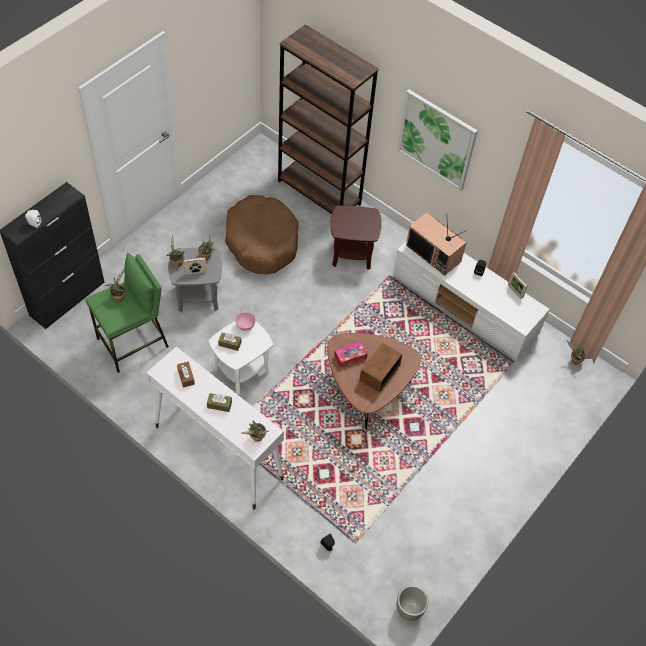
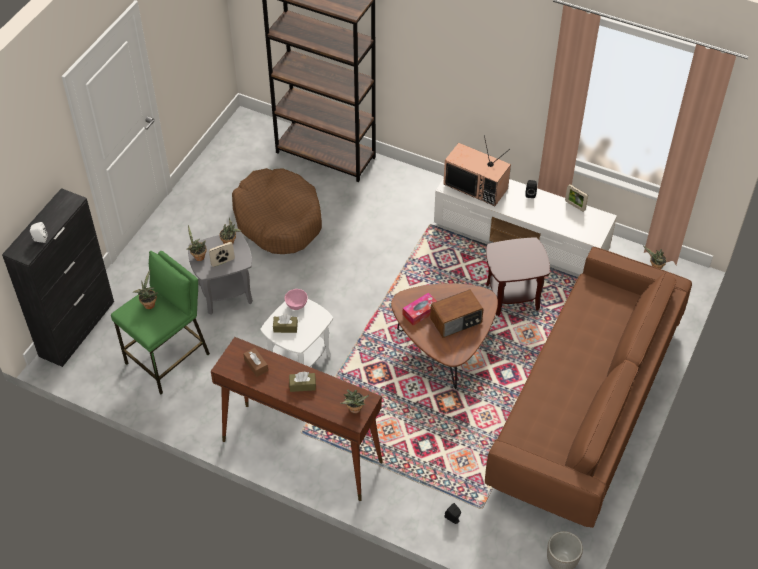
camera: 10 degrees left, 5 degrees down
(218, 452) = (301, 451): white console table -> brown console table
(352, 253) = (382, 210): brown side table -> brown side table (512, 296)
(379, 373) = (456, 321): radio -> radio turned 135 degrees counterclockwise
(436, 140) = (454, 59): picture -> none
(473, 472) = (584, 405): none -> brown sofa

